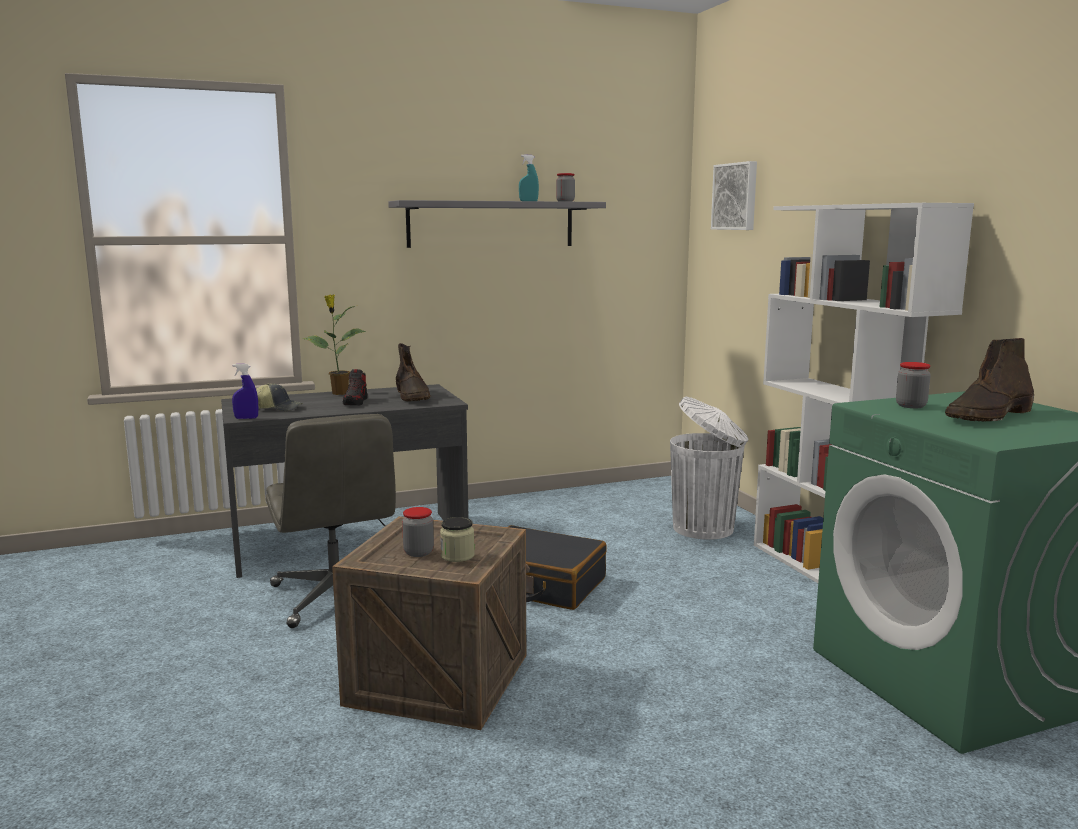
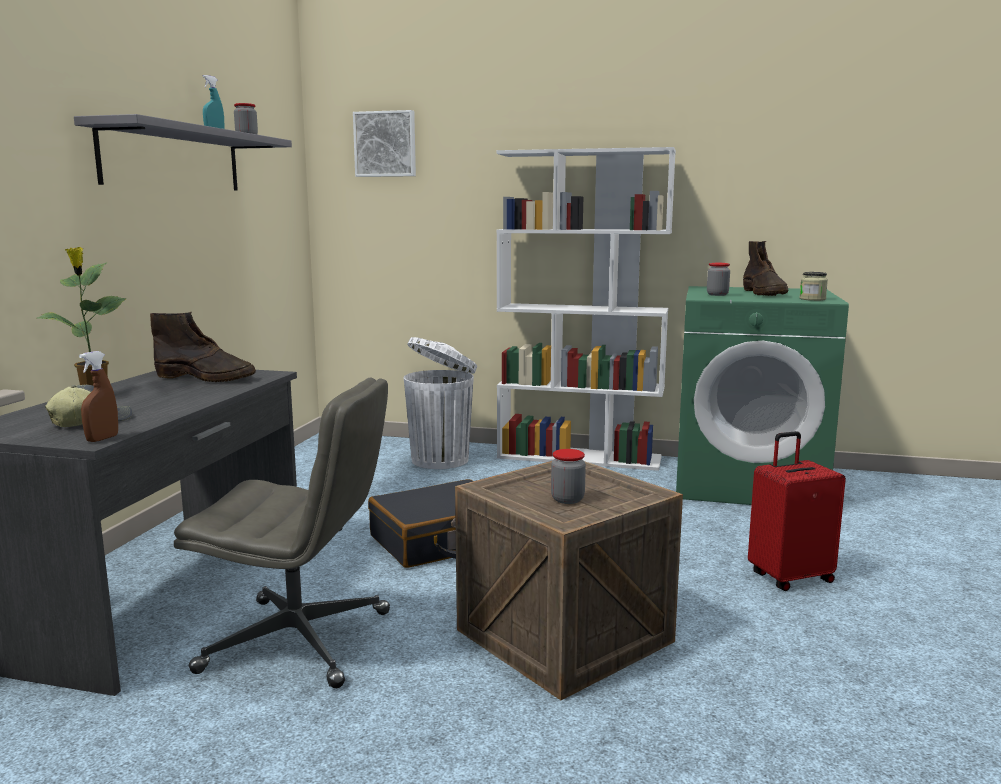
camera: 55 degrees left, 0 degrees up
(246, 418) = (102, 439): blue spray bottle -> brown spray bottle
(355, 402) = (165, 395): shoe -> none
(457, 556) = (604, 487): jar -> jar (812, 299)
(704, 763) = (789, 577): none -> red suitcase

